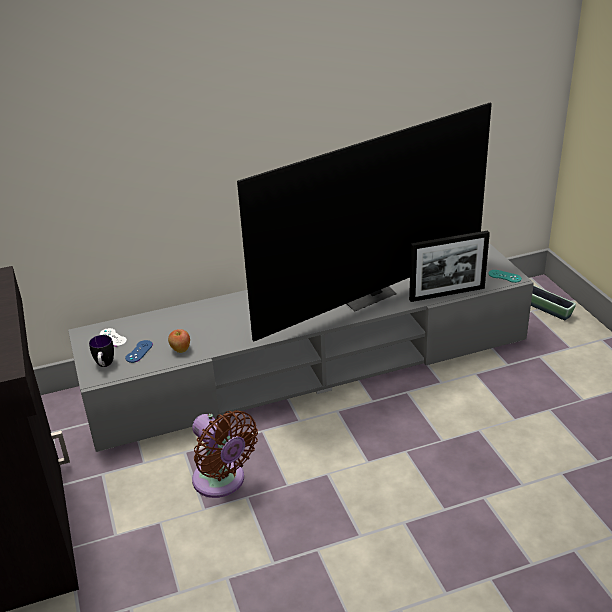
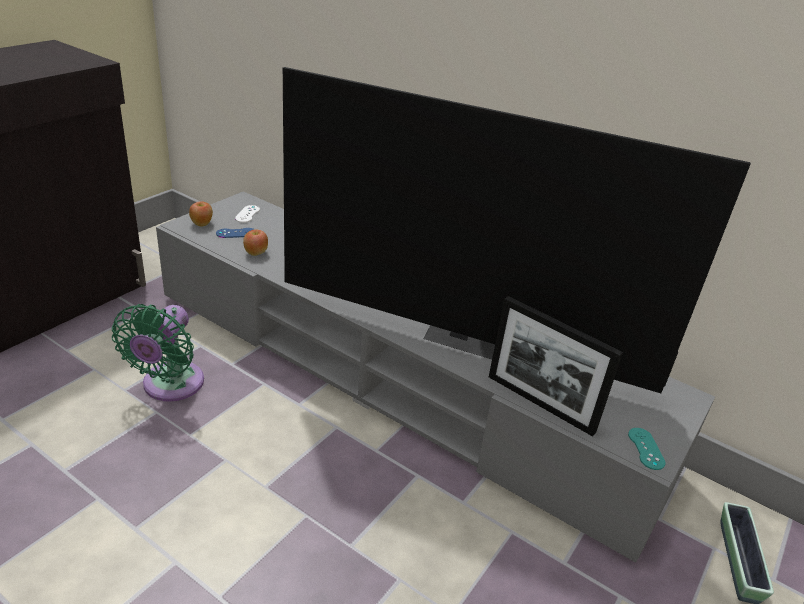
camera: 50 degrees right, 0 degrees up
(104, 365) = (202, 224): mug -> apple
(222, 482) = (170, 386): brown fan -> green fan

